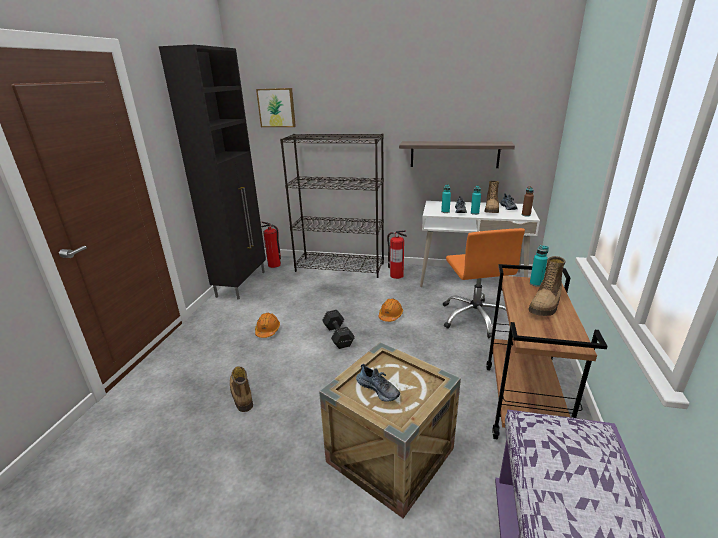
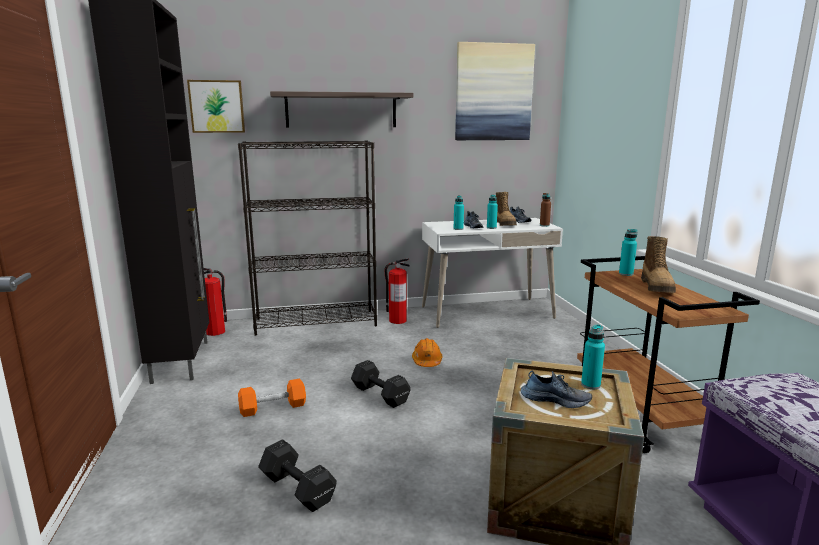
camera: 25 degrees left, 10 degrees down
(241, 393) = (298, 490): boot -> black dumbbell
(267, 330) = (273, 408): orange hard hat -> orange dumbbell
(419, 383) = (590, 385): none -> turquoise bottle
(454, 154) = (451, 164): shelf -> shelf (341, 110)
(475, 317) = (523, 347): orange office chair -> none
(497, 90) = (493, 92): none -> picture

